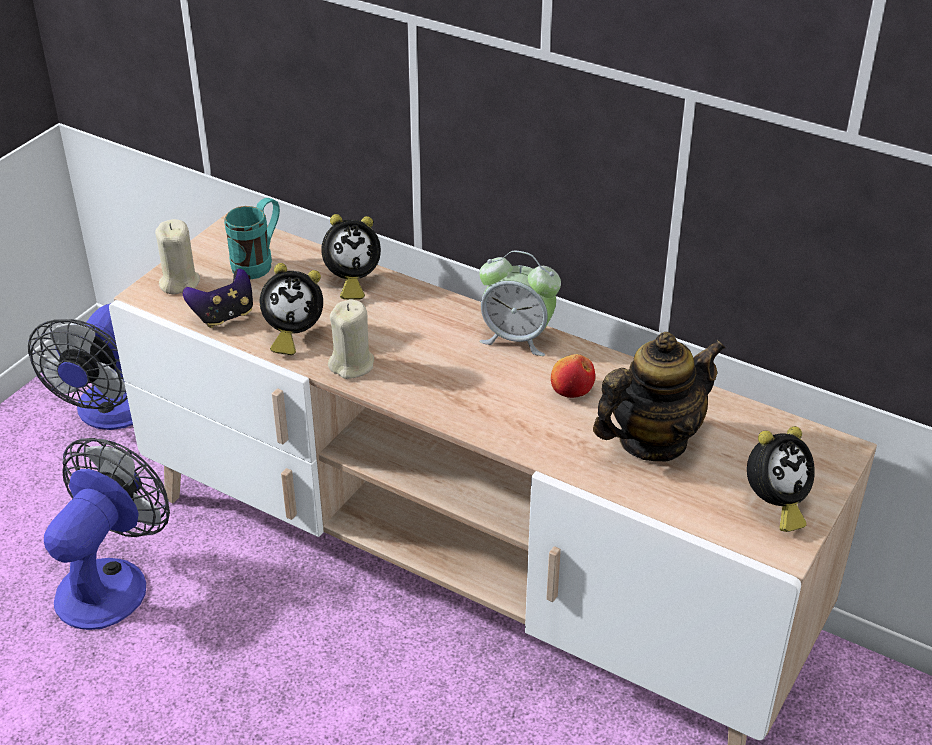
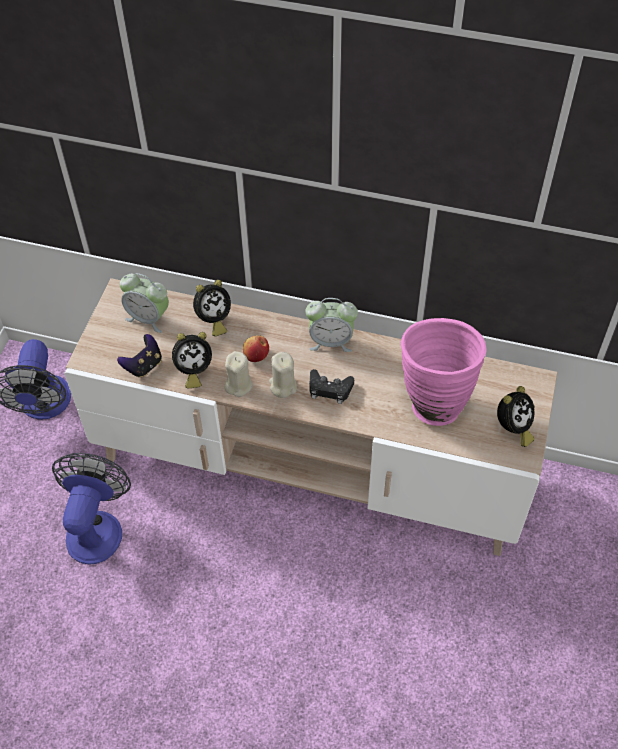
camera: 15 degrees left, 15 degrees up
(179, 282) = (103, 345): beige candle -> beige candle (283, 386)
(259, 263) = (148, 317): turquoise mug -> alarm clock
(490, 396) = (329, 389): none -> black game controller
(571, 390) = (375, 373): apple -> apple (256, 355)
(652, 441) = (433, 399): teapot -> pink vase

